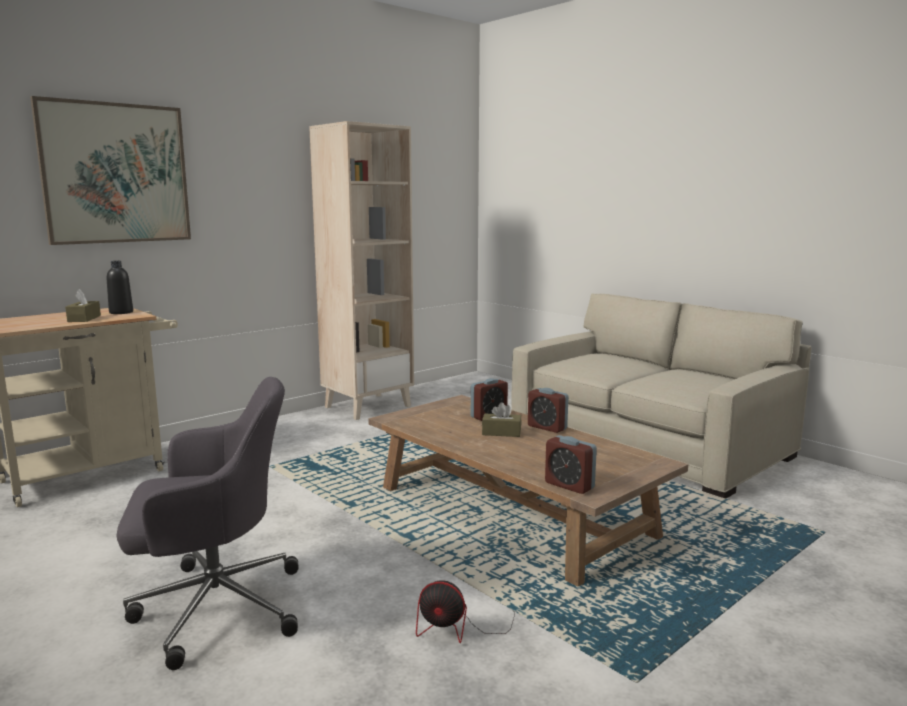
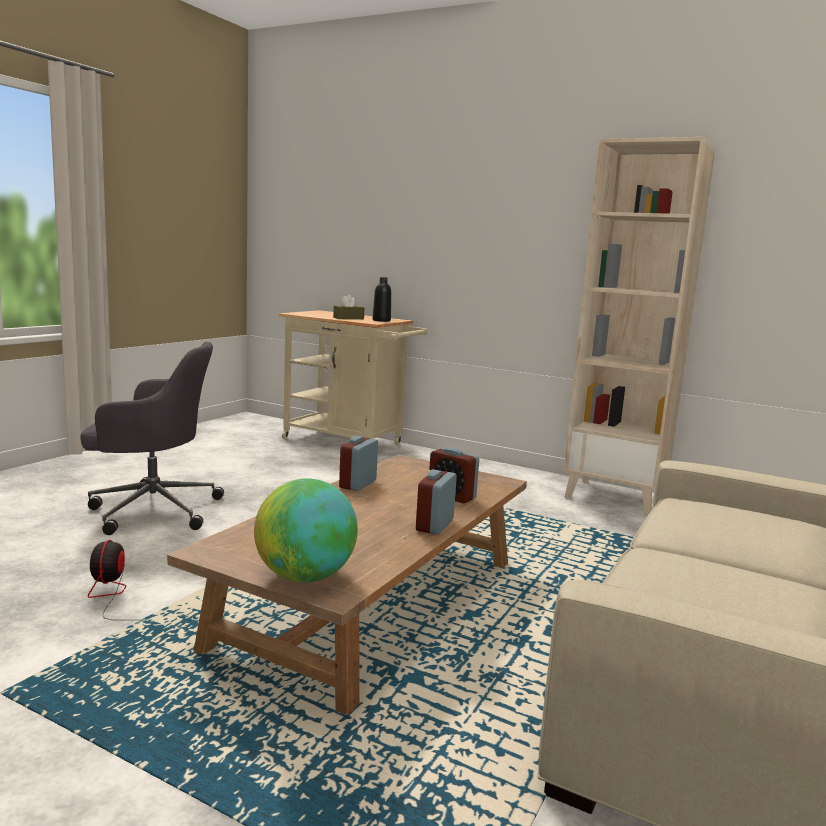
camera: 70 degrees right, 0 degrees up
(116, 173) = (424, 207): picture -> none
(214, 608) = (152, 509): grey office chair -> grey office chair turned 60 degrees counterclockwise
(501, 432) = (394, 504): brown tissue box -> none
(569, 485) = (232, 540): alarm clock -> alarm clock (358, 484)
(636, 468) = (305, 577): none -> globe

